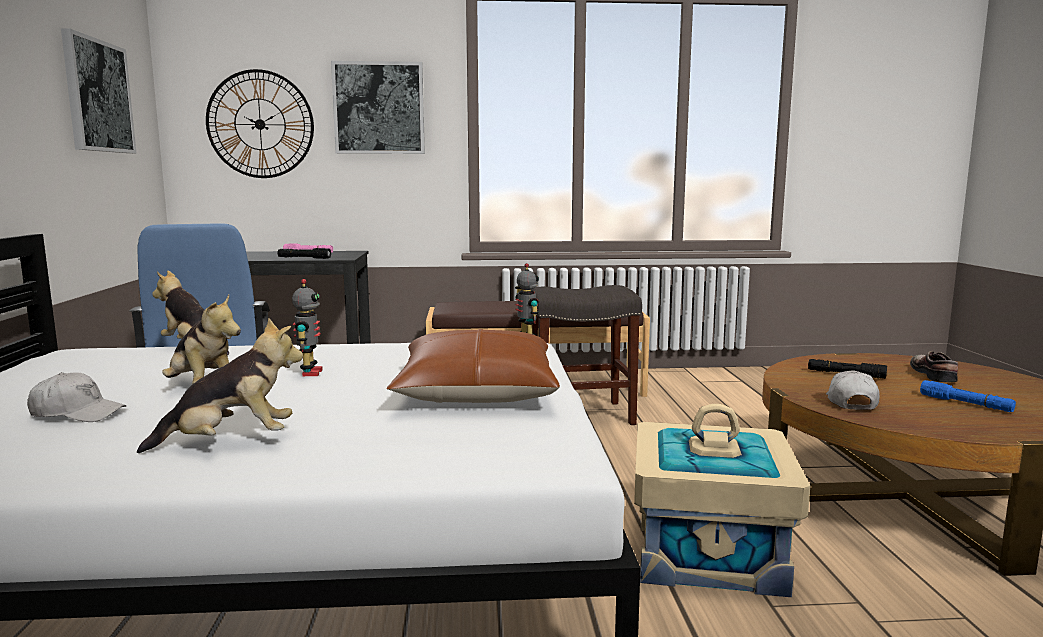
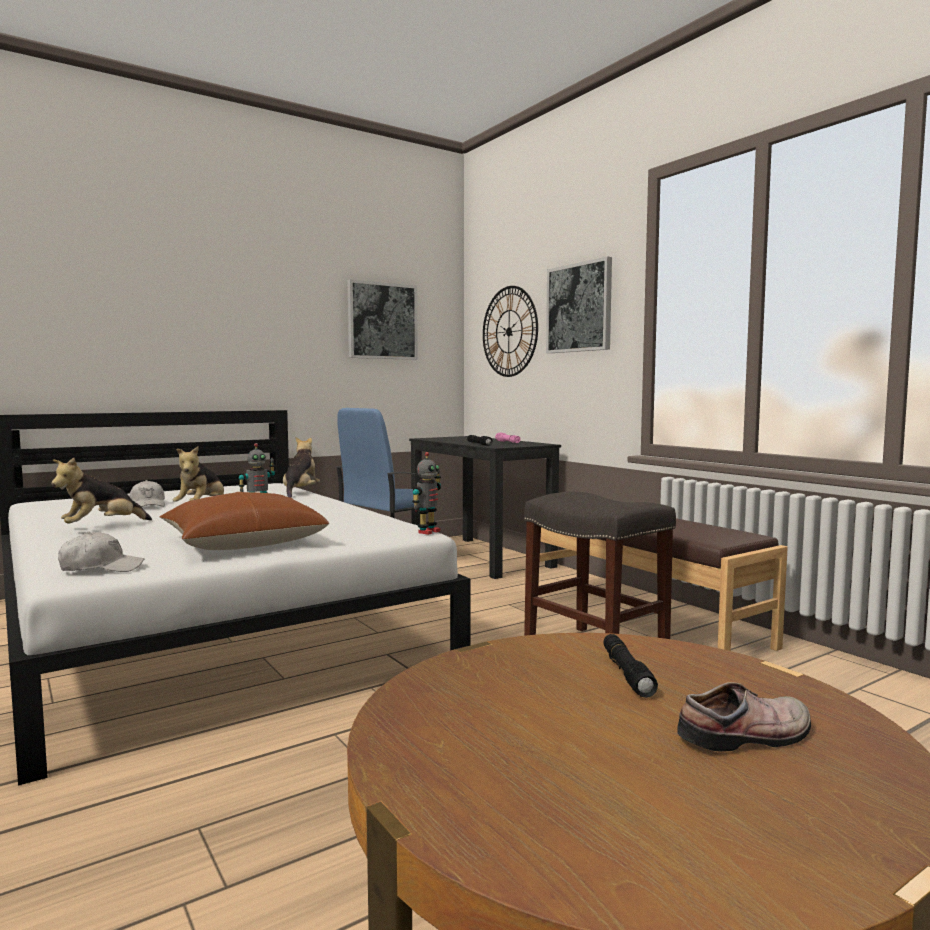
camera: 60 degrees right, 5 degrees down
(231, 442) = (101, 527): plush toy -> plush toy turned 90 degrees clockwise
(708, 552) = (300, 776): beige storage box -> none
(850, 402) = (469, 682): white cap -> white cap (101, 568)
(965, 404) = (568, 761): blue flashlight -> none

